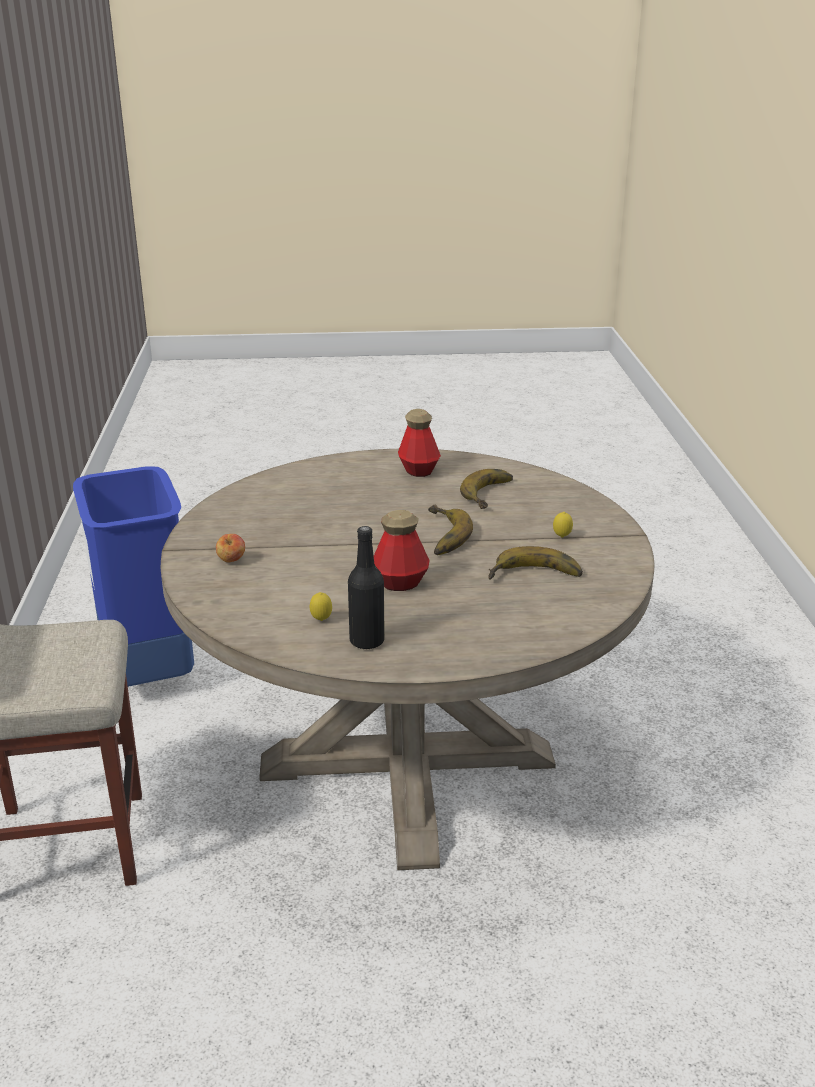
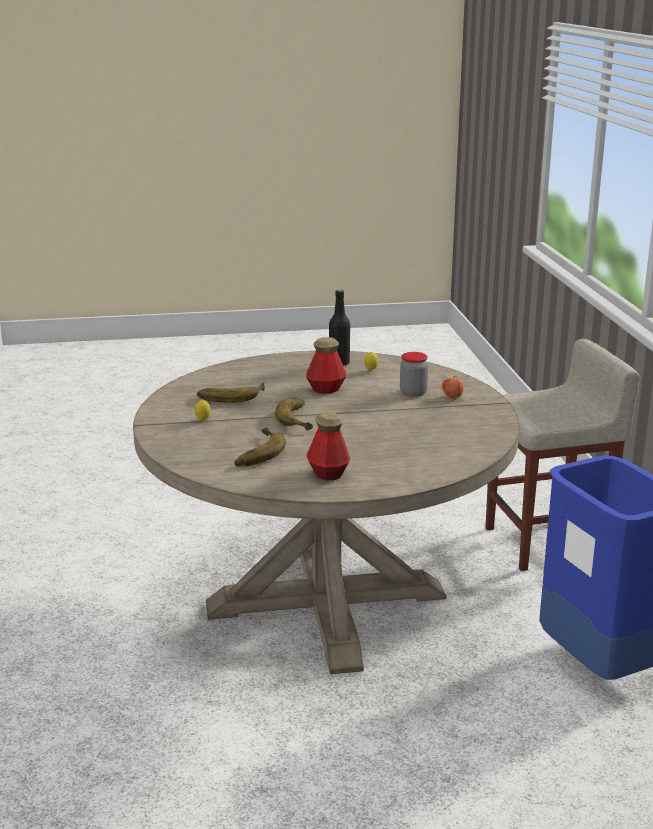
camera: 175 degrees right, 5 degrees down
(280, 571) = (413, 393): none -> jar

